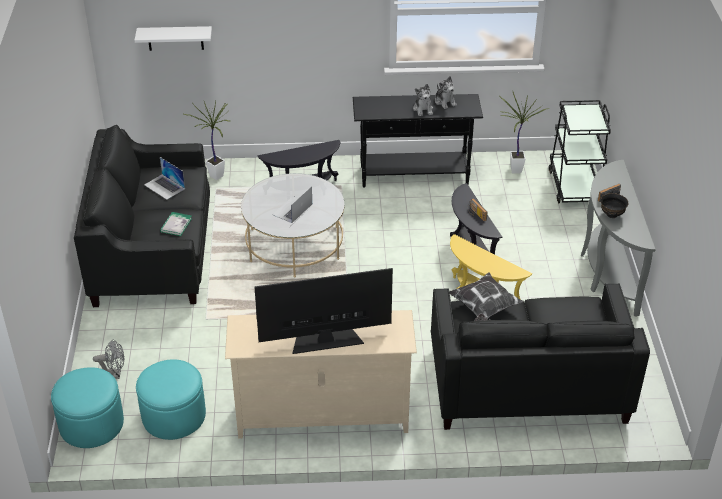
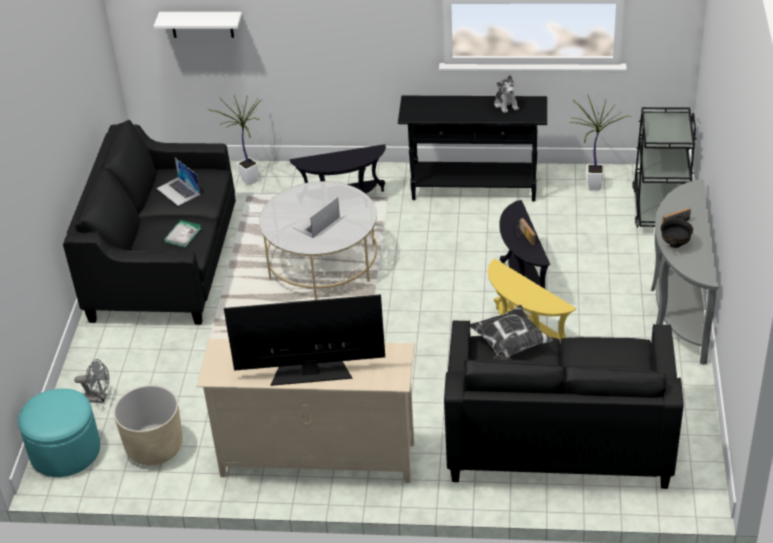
camera: 10 degrees right, 0 degrees up
(173, 415) = (154, 447): turquoise ottoman -> beige planter
(423, 109) = (479, 112): plush toy -> none

